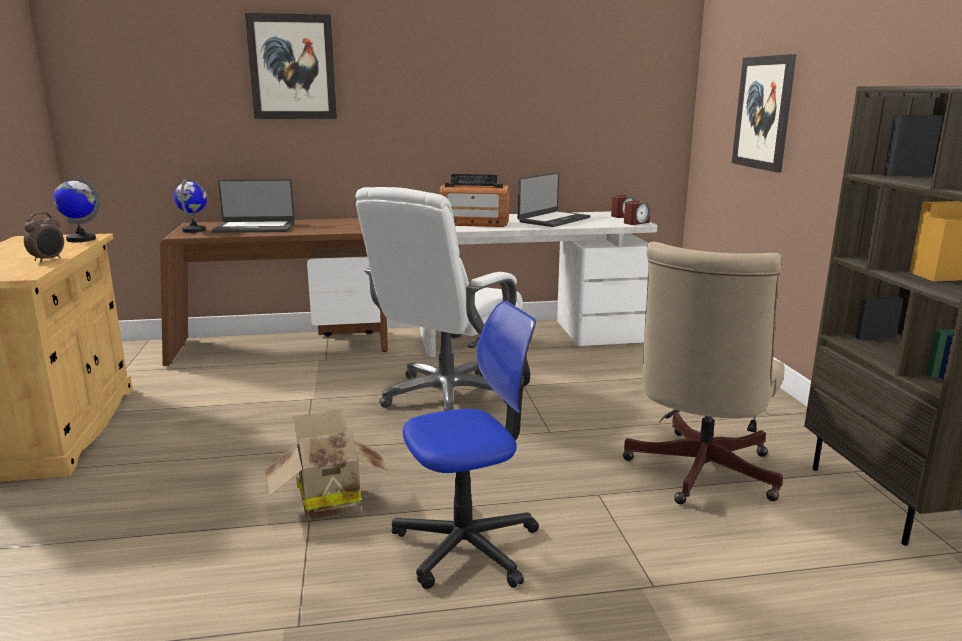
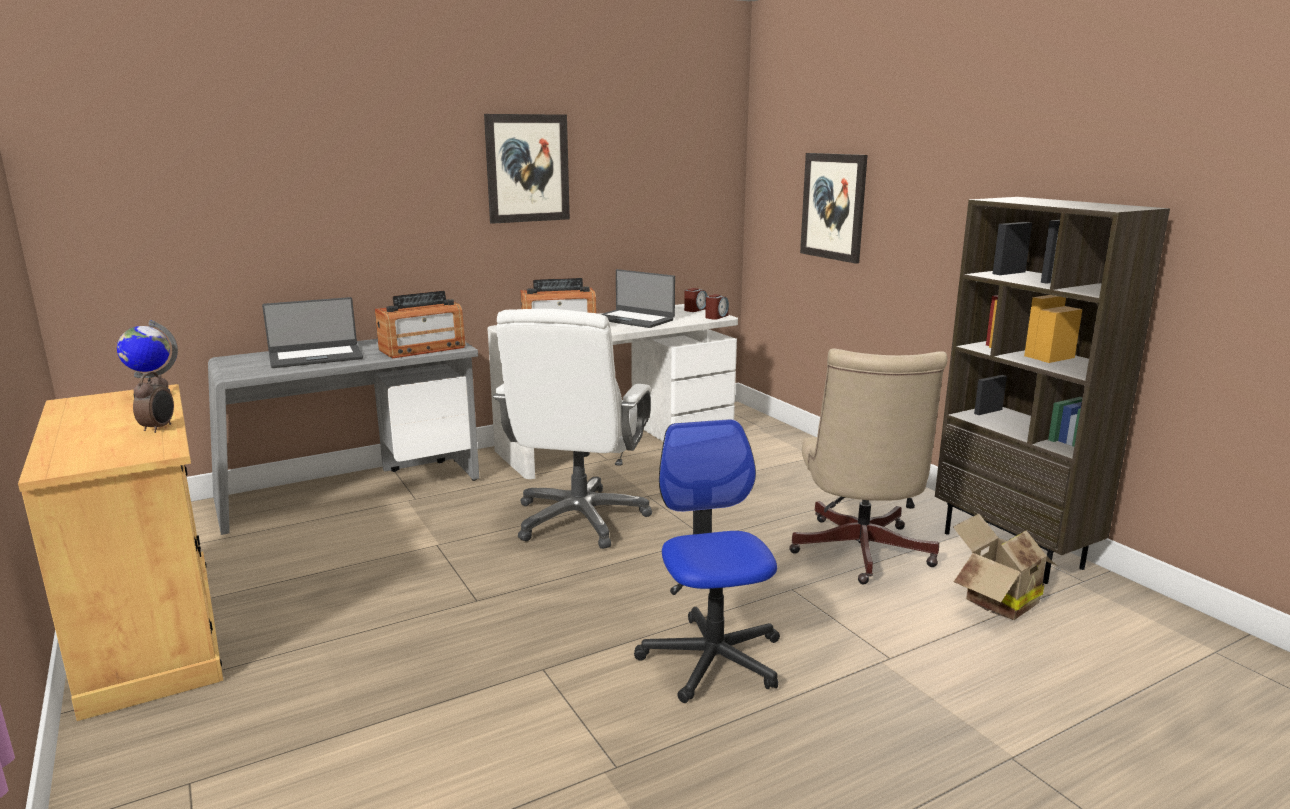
camera: 20 degrees left, 0 degrees up
(194, 230) = (244, 367): globe -> none
(283, 347) = (353, 491): brown desk -> grey desk
(292, 67) = (338, 167): picture -> picture (527, 168)
(327, 501) = (545, 646): cardboard box -> cardboard box (995, 601)
(342, 228) = (422, 349): none -> radio
(467, 545) = (712, 659): office chair -> office chair turned 60 degrees counterclockwise
(553, 220) = (633, 319): laptop -> laptop turned 105 degrees clockwise

